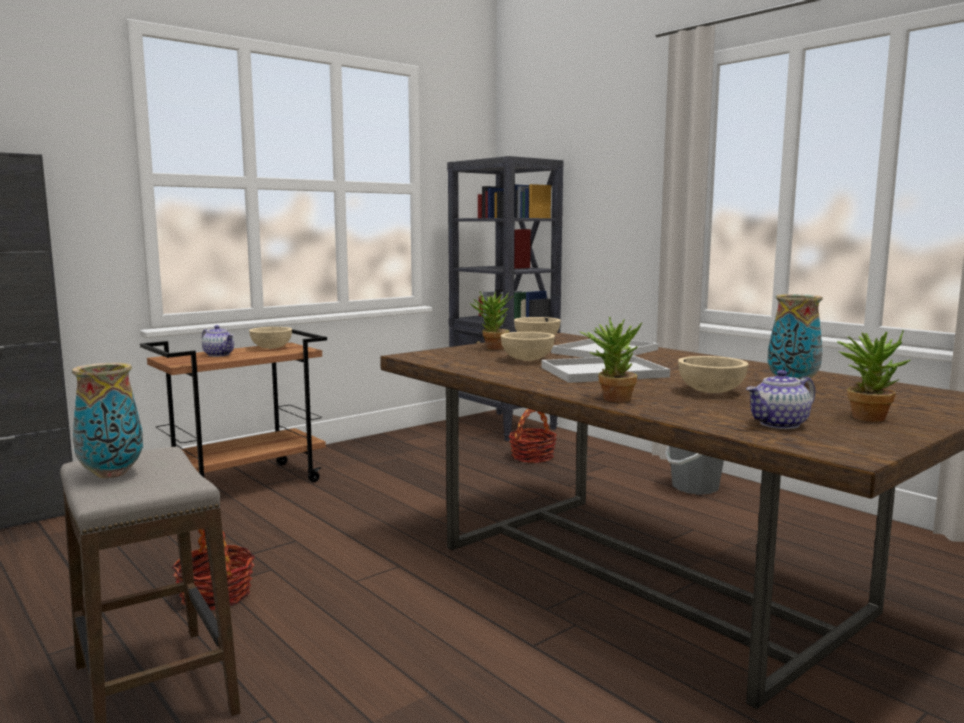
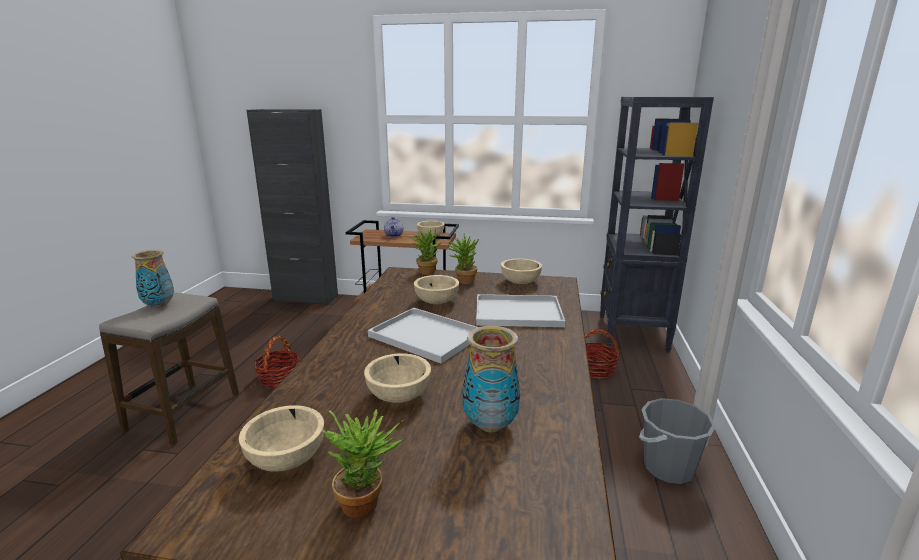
camera: 50 degrees right, 10 degrees up
(610, 399) = (324, 365): potted plant -> potted plant (425, 271)
(779, 424) = (287, 459): teapot -> beige bowl

